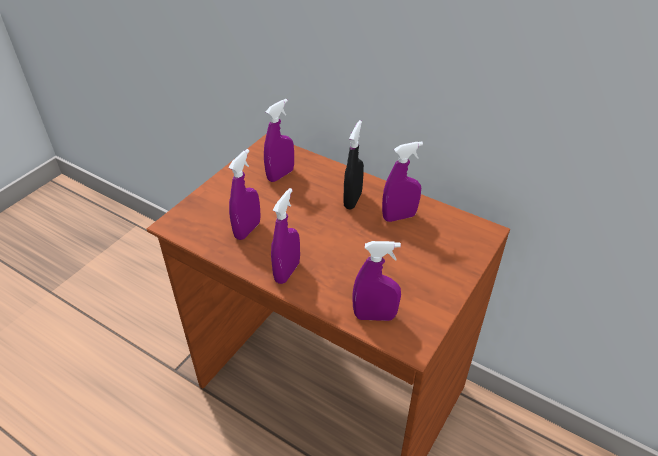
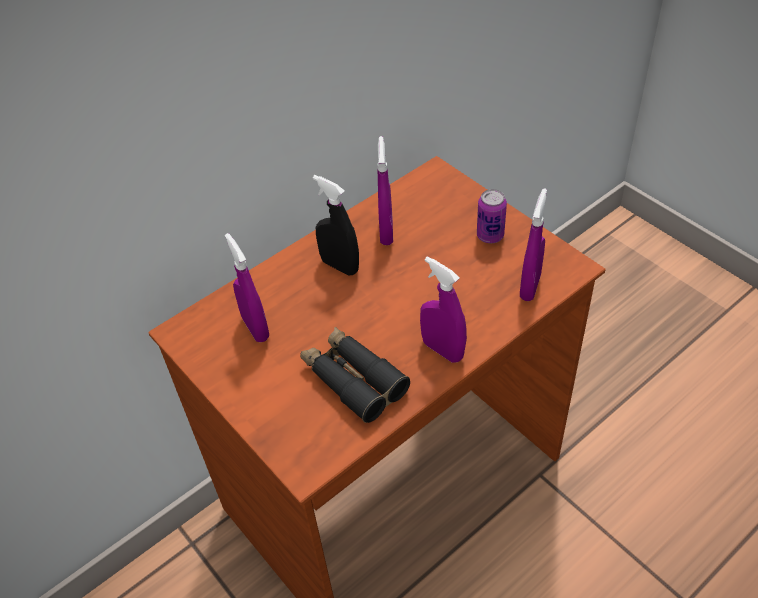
camera: 70 degrees left, 5 degrees up
(247, 230) = (353, 379): purple spray bottle -> black binoculars
(425, 279) = (490, 236): none -> can

